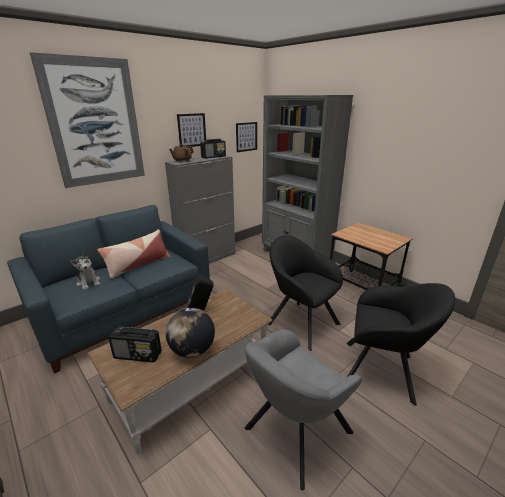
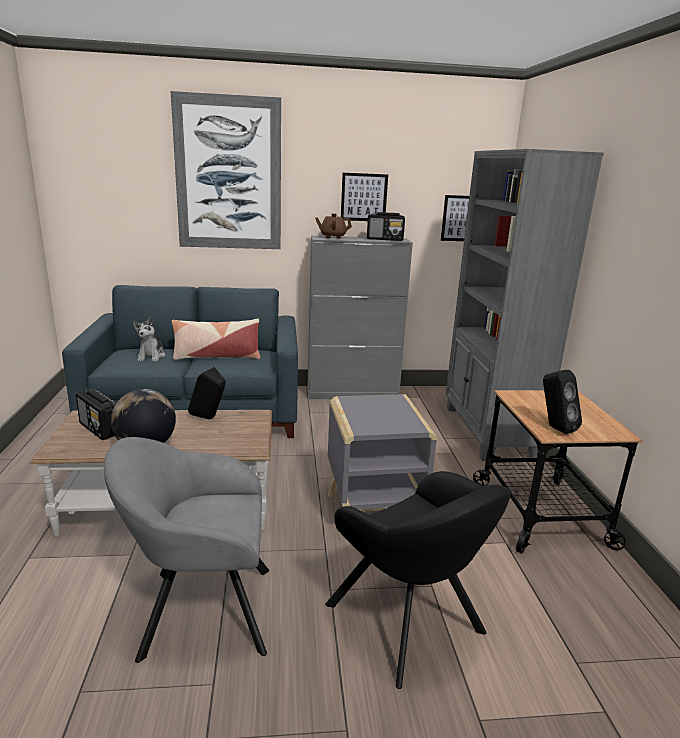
camera: 35 degrees right, 5 degrees down
(300, 322) = (374, 509): black armchair -> grey side table
(381, 245) = (554, 428): none -> black speaker

